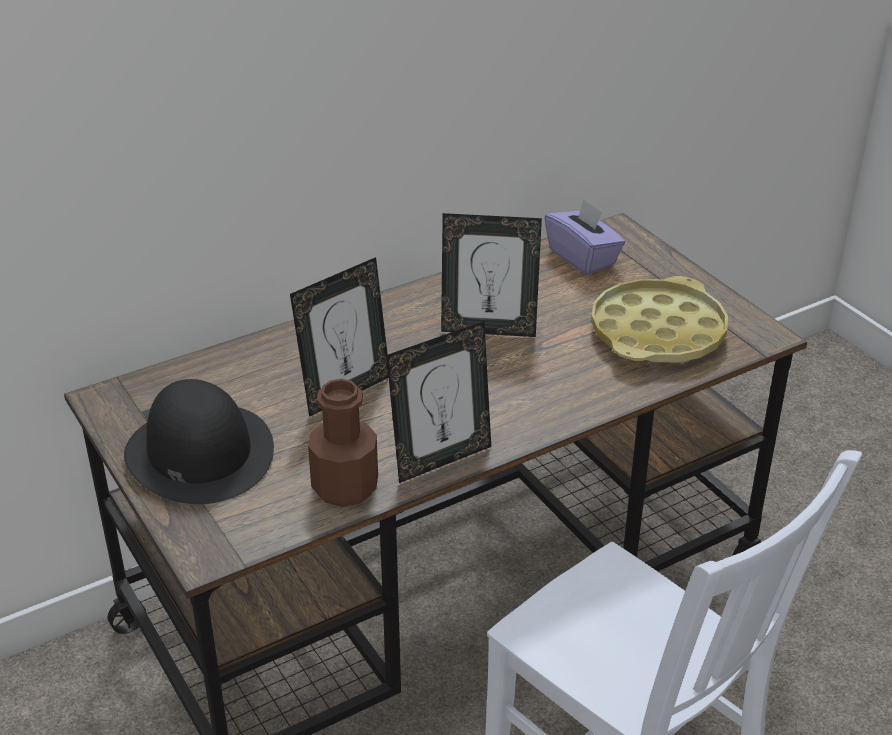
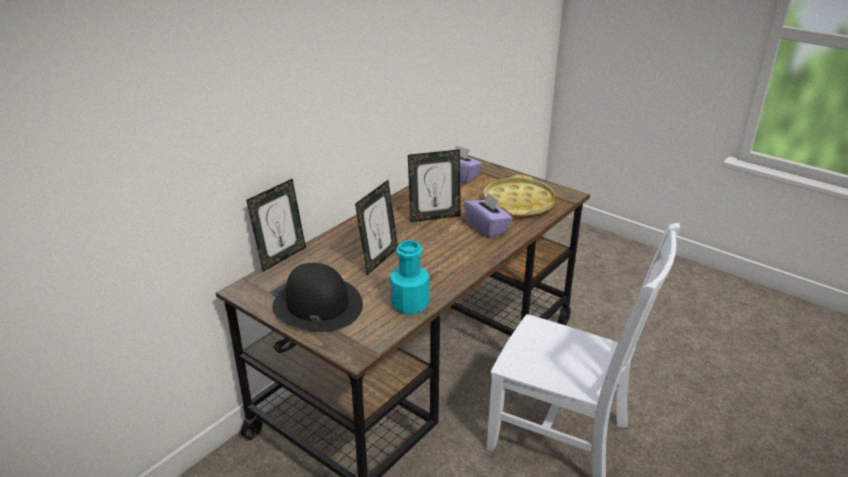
camera: 20 degrees left, 5 degrees down
(345, 487) = (410, 304): brown bottle -> turquoise bottle
(441, 459) = (451, 281): picture frame -> picture frame (281, 257)
(568, 371) = (487, 228): none -> purple tissue box

